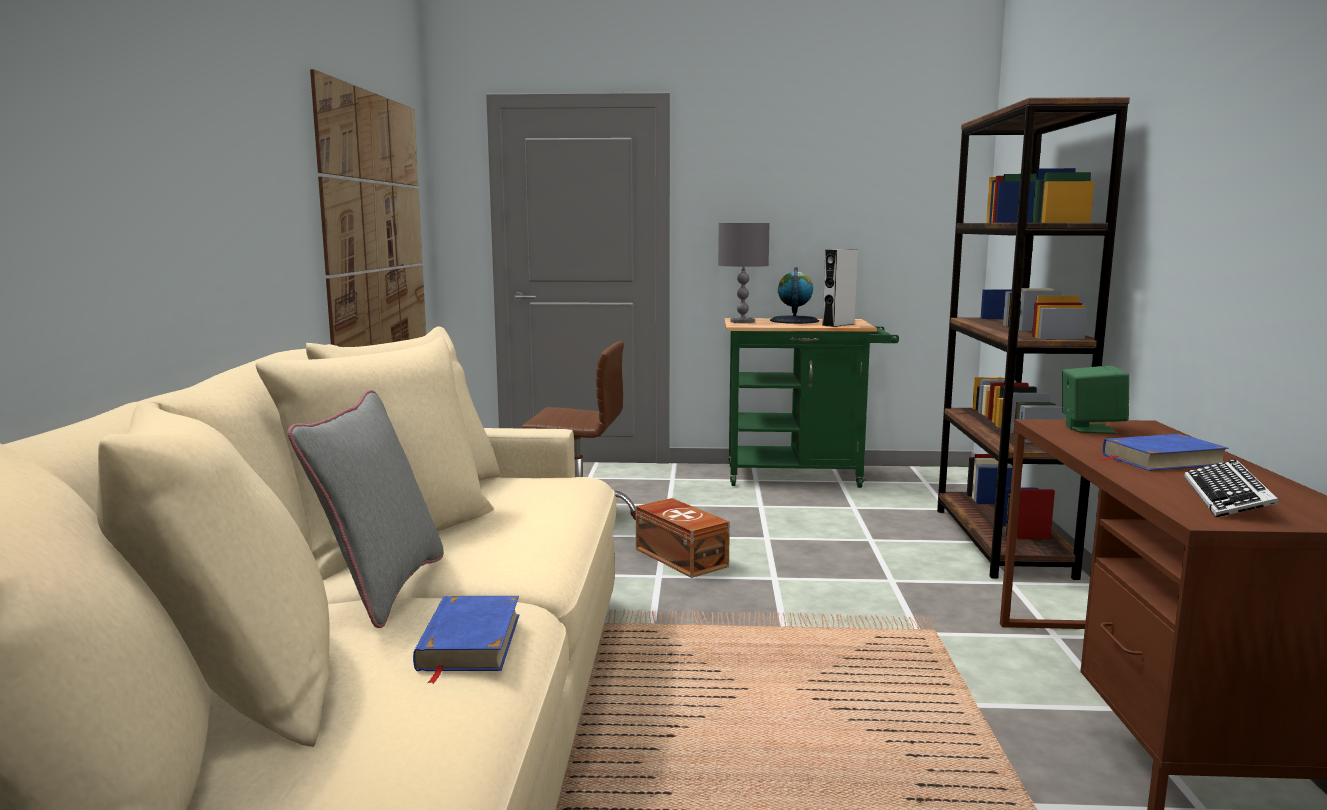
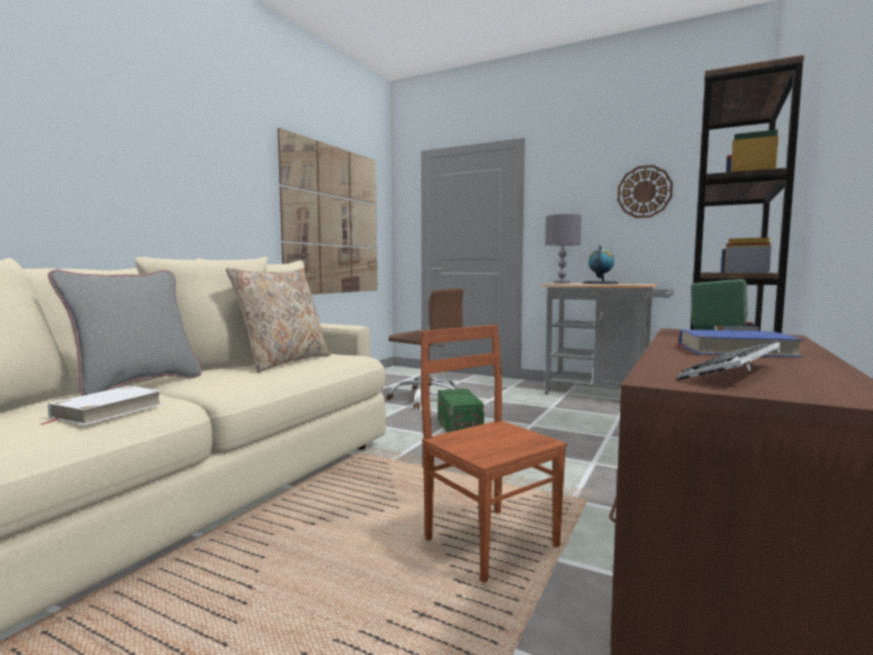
camera: 25 degrees right, 5 degrees down
(469, 642) = (107, 411): blue book -> white book
(502, 506) = (284, 362): none -> beige pillow
(681, 557) = (460, 427): brown storage box -> green storage box
(802, 476) = (603, 394): green cart -> grey cart
(838, 325) = (626, 284): grey speaker -> none
(844, 190) = (644, 192): none -> wall clock
(893, 703) = (491, 541): none -> brown chair

